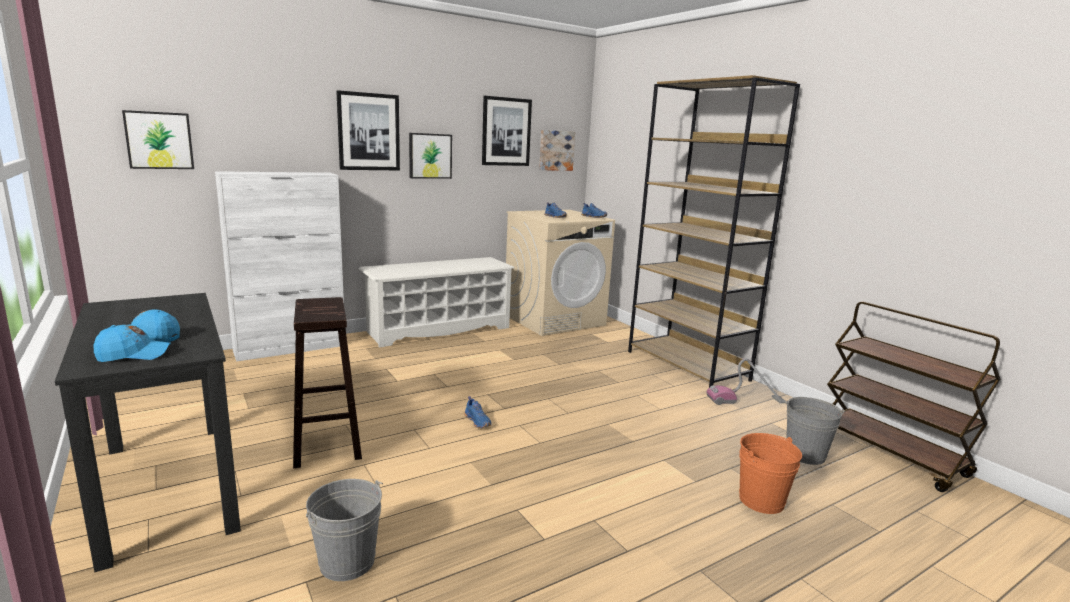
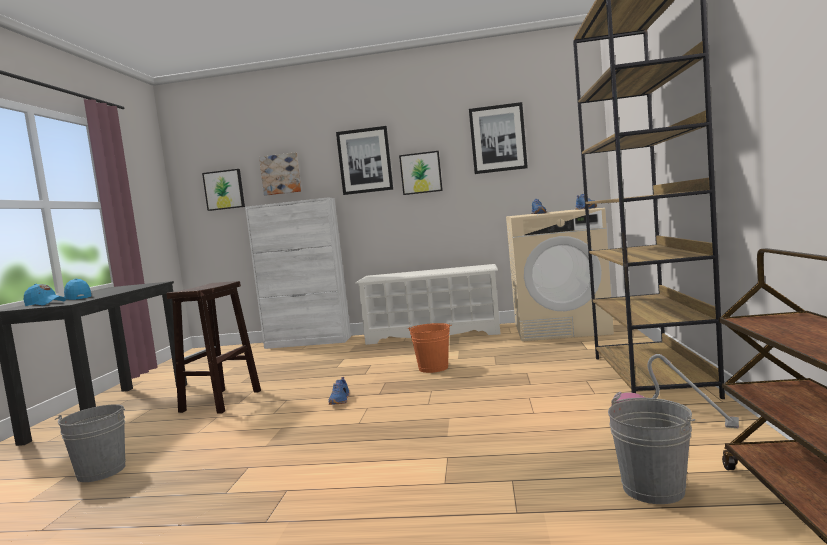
camera: 40 degrees right, 10 degrees down
(555, 150) = (561, 147): picture -> picture (281, 174)
(761, 500) = (487, 520): orange bucket -> orange bucket (433, 368)

